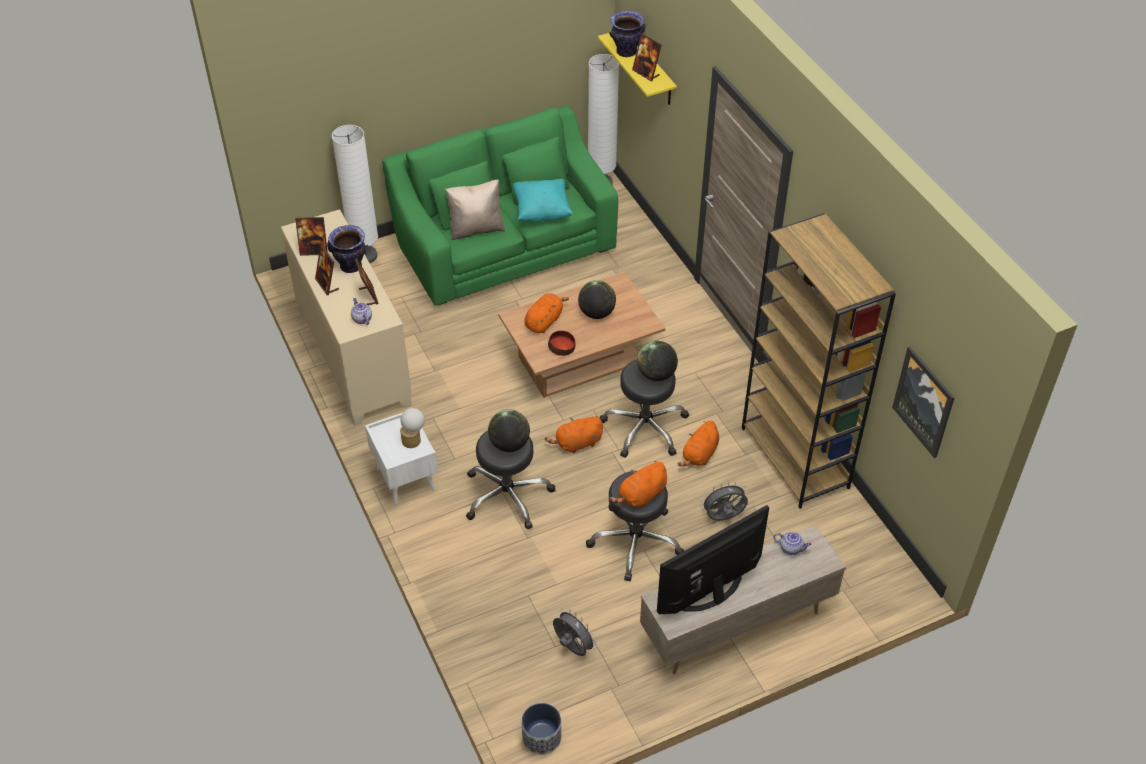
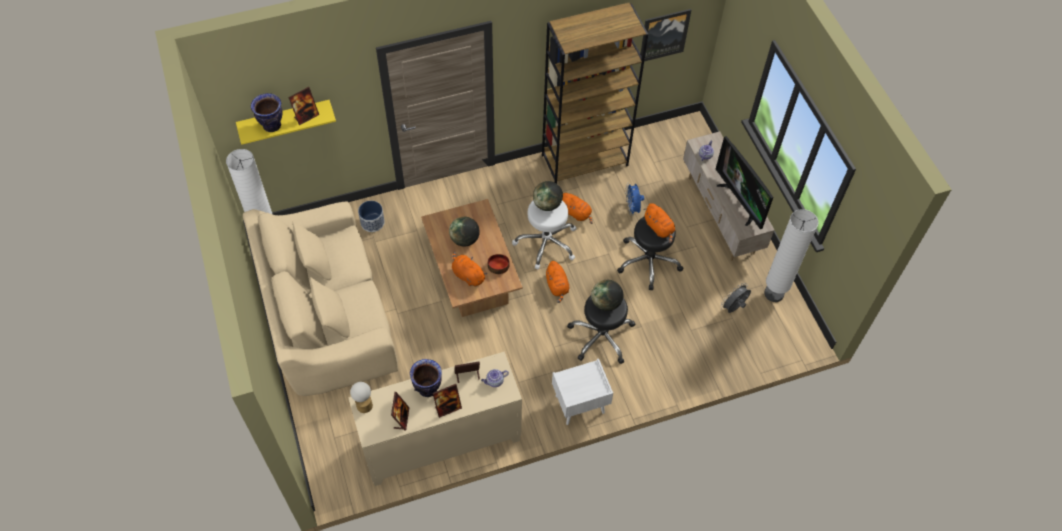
camera: 85 degrees left, 10 degrees up
(365, 256) = (315, 428): white floor lamp -> white floor lamp (774, 293)
(414, 440) = (583, 374): table lamp -> table lamp (364, 403)
(476, 229) = (353, 312): beige pillow -> none
(504, 246) = (328, 316): green sofa -> beige sofa
(541, 737) = (800, 332): planter -> planter (372, 223)
(542, 211) = (345, 260): turquoise pillow -> none
(644, 427) = (546, 242): black stool -> white stool
(723, 518) = (632, 208): grey fan -> blue fan

